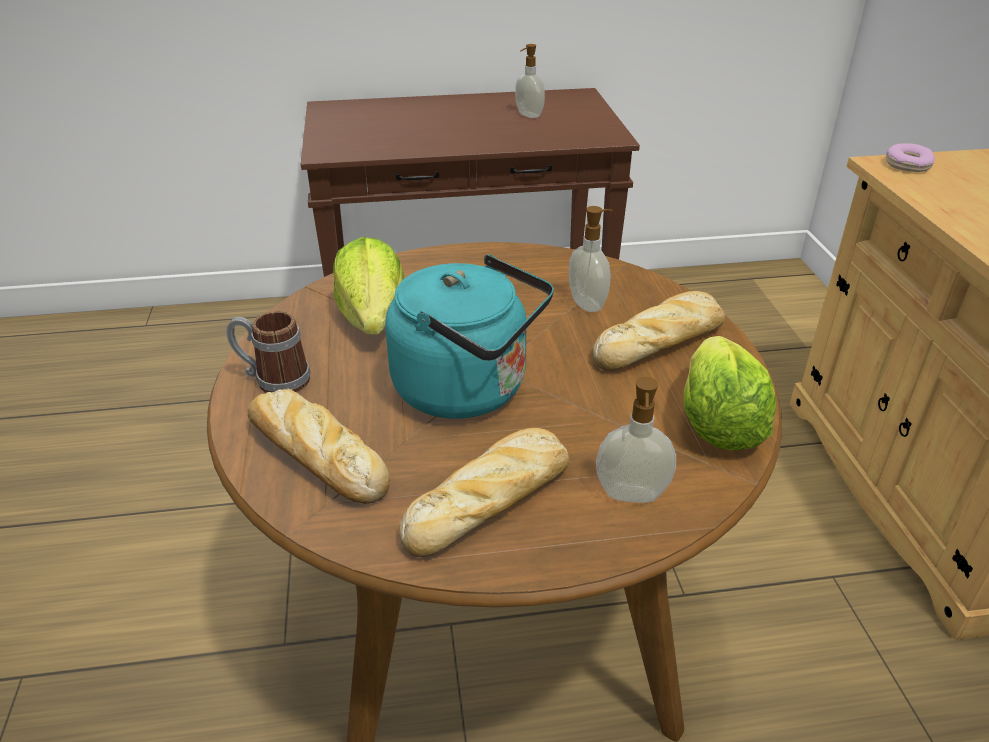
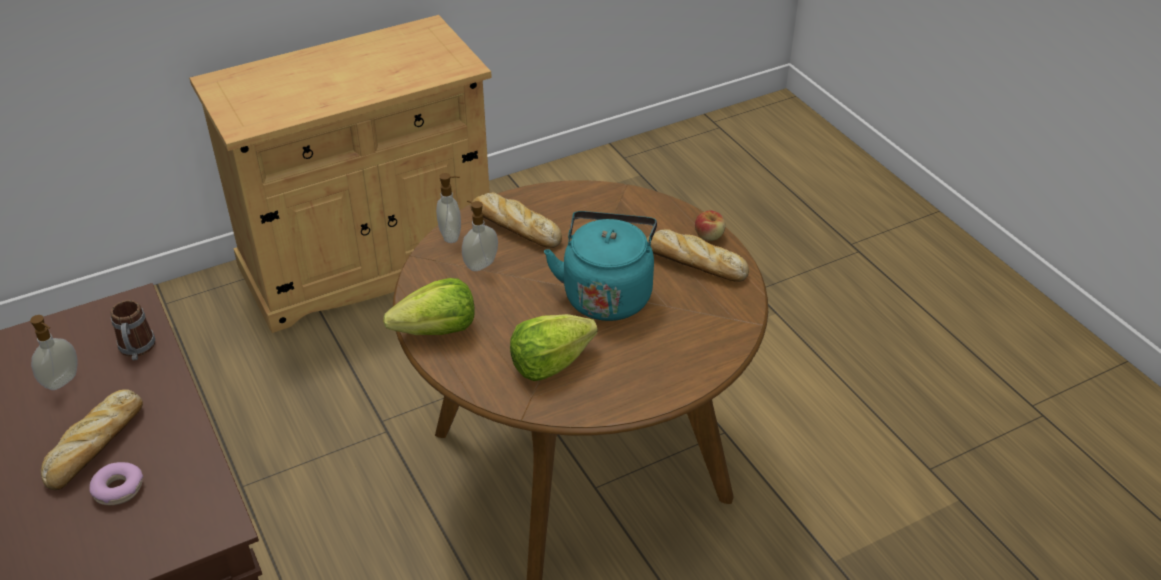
camera: 110 degrees left, 5 degrees up
(273, 380) = (647, 384): mug -> mug (137, 350)
(314, 454) = (701, 337): bread -> bread (94, 447)
(557, 548) = (709, 236): none -> apple
(631, 495) = (660, 219): soap dispenser -> soap dispenser (451, 235)
(717, 422) = (585, 199): lettuce -> lettuce (437, 330)
(907, 165) = (241, 118): donut -> donut (118, 489)

